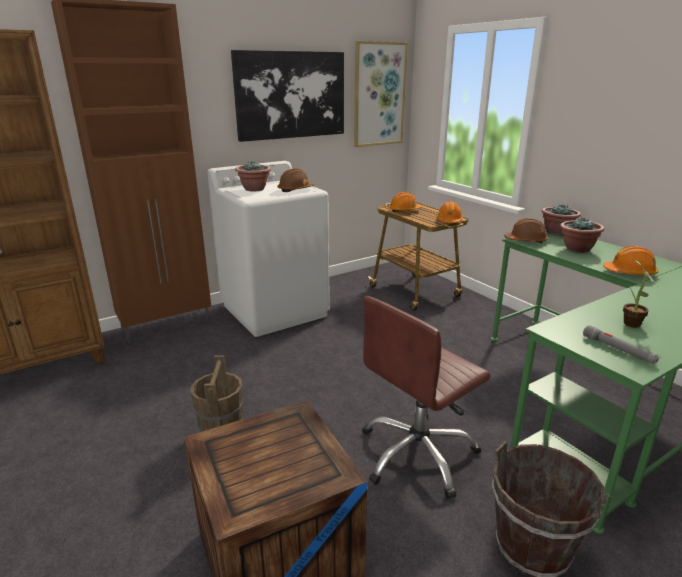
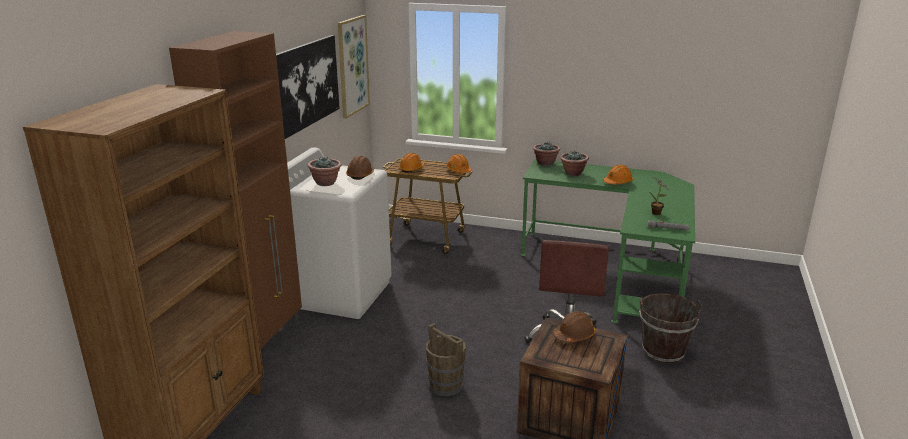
camera: 40 degrees left, 0 degrees up
(525, 241) = (538, 175): brown hard hat -> brown hard hat (574, 336)

